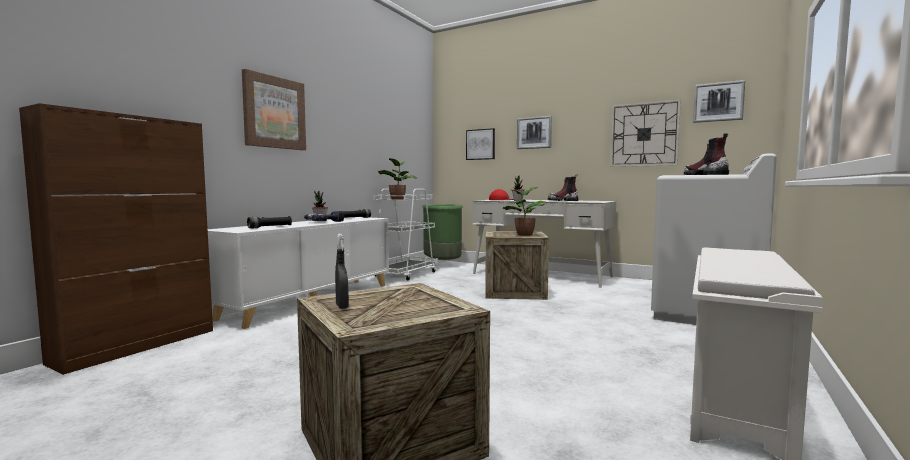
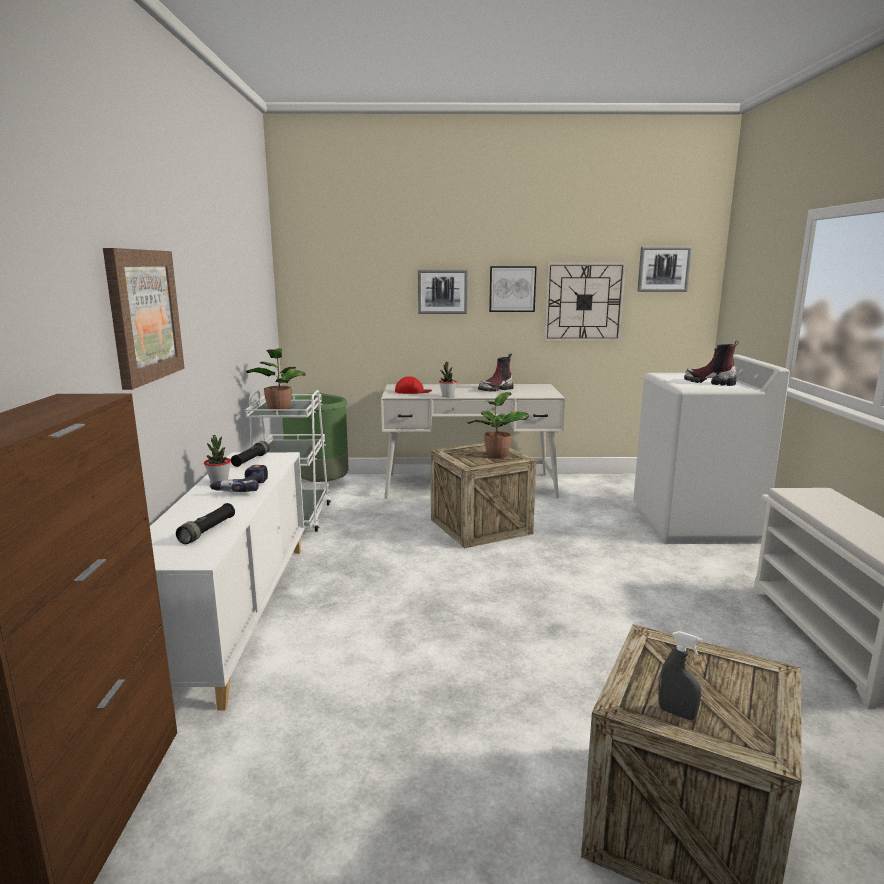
camera: 30 degrees left, 10 degrees up
(480, 144) = (360, 304): picture -> picture (512, 289)

